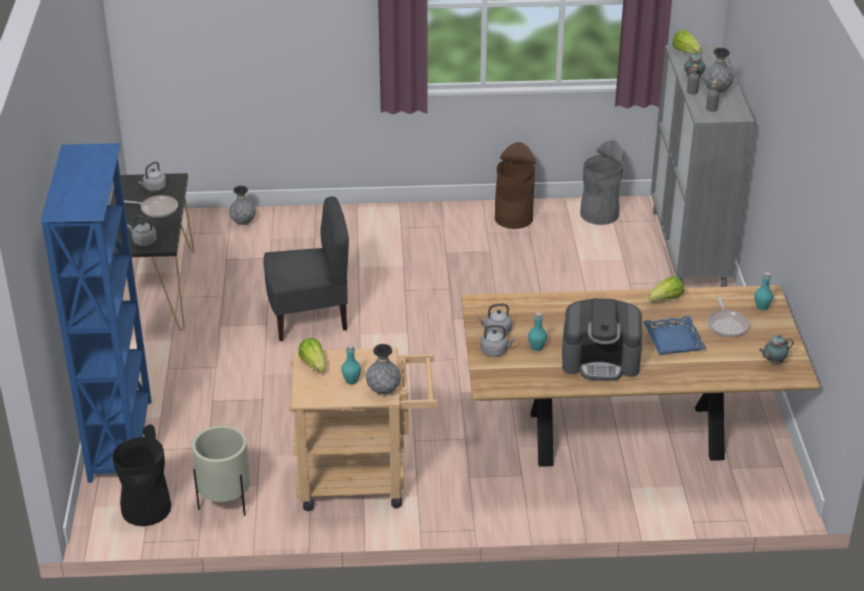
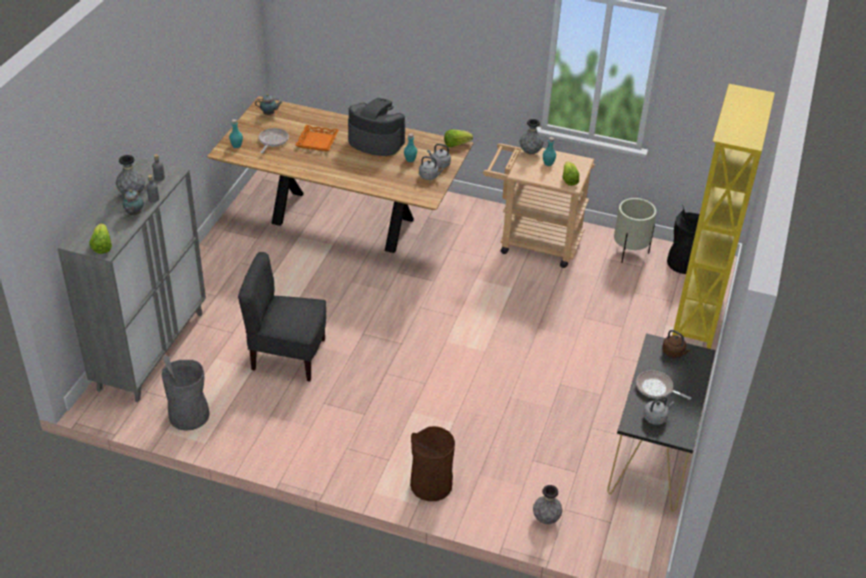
camera: 160 degrees left, 5 degrees up
(122, 439) = (696, 315): blue bookcase -> yellow bookcase
(143, 241) = (674, 352): grey kettle -> brown kettle
(309, 317) = (521, 380): grey chair -> grey chair (288, 356)
(513, 218) = (272, 436): brown trash can -> brown trash can (431, 484)
(666, 299) = (294, 167): lettuce -> lettuce (456, 144)
(672, 340) = (317, 141): blue tray -> orange tray

